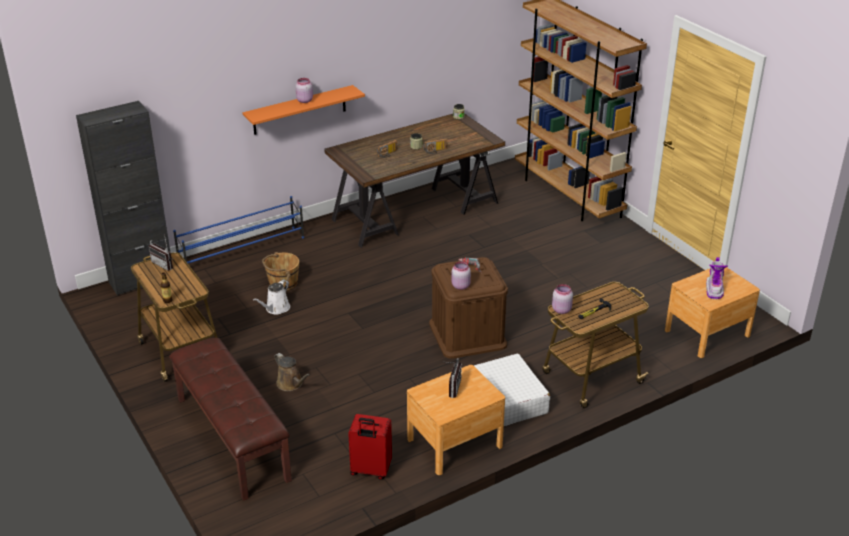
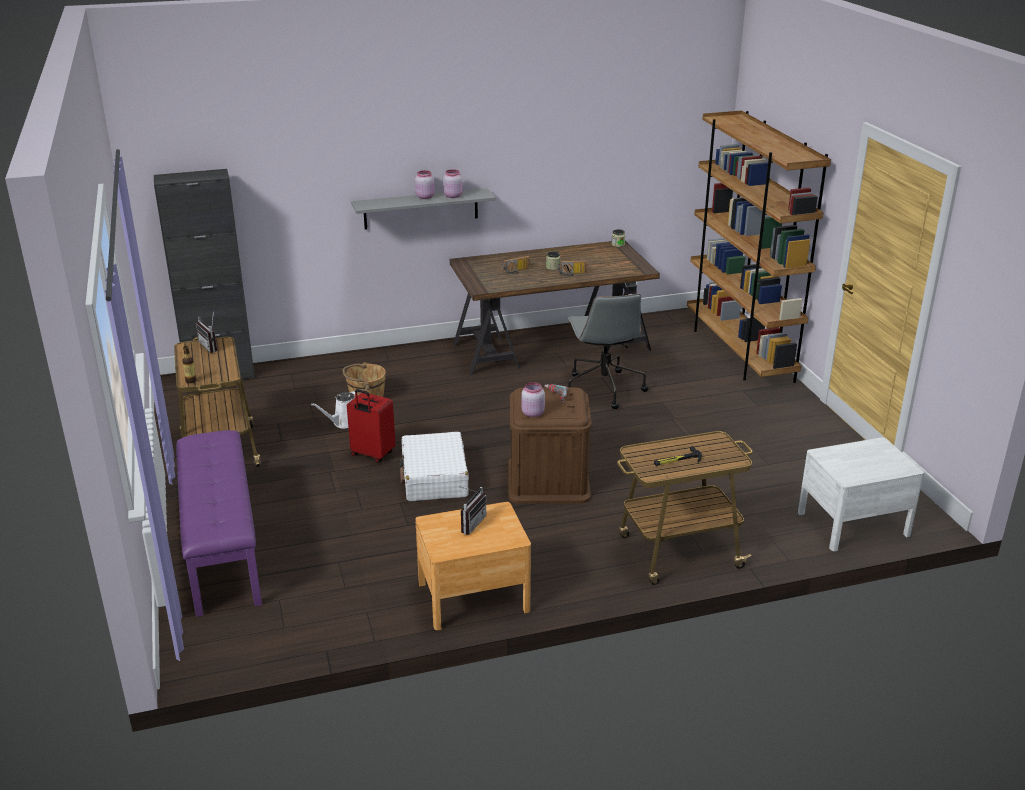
camera: 15 degrees right, 5 degrees down
(231, 438) = (221, 548): brown bench -> purple bench
(243, 250) = (341, 361): blue shoe rack -> none
(291, 384) = (319, 502): brown watering can -> none
(299, 110) = (421, 209): orange shelf -> grey shelf
(370, 470) = (358, 610): red suitcase -> red suitcase (372, 454)
(475, 244) = (603, 388): none -> grey office chair
(509, 399) = (564, 559): white suitcase -> white suitcase (434, 478)
(561, 309) = (636, 452): pink jar -> pink jar (453, 196)
(707, 333) = (853, 524): brown nightstand -> white nightstand
(714, 290) = (861, 464): boot -> none

